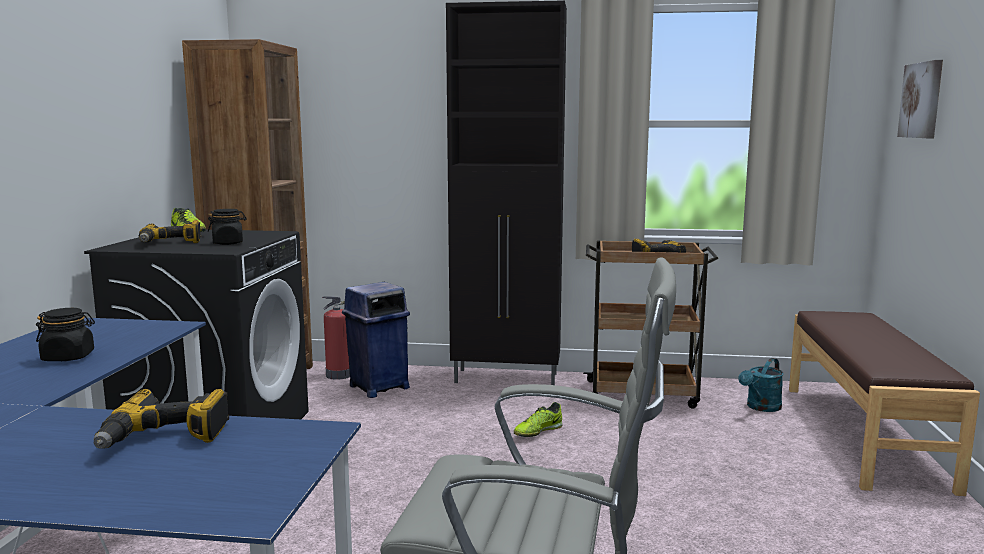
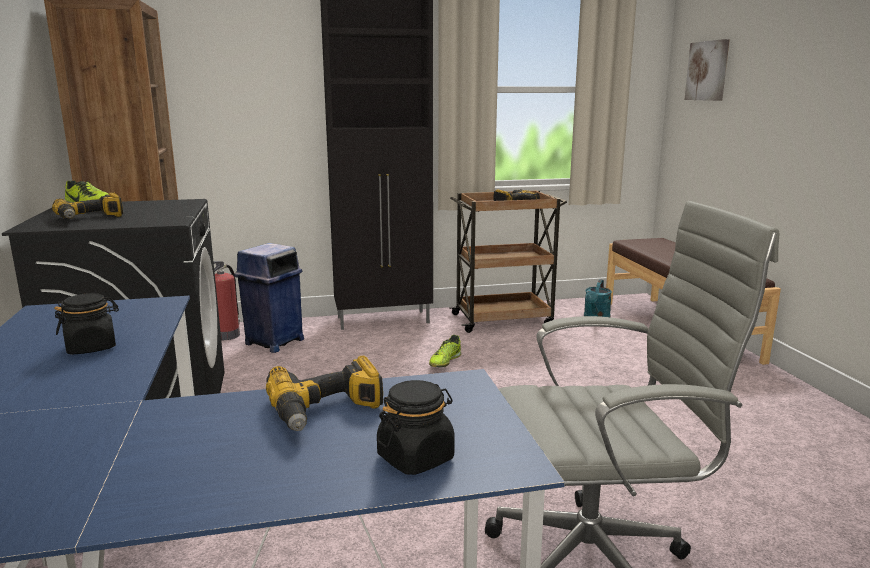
camera: 20 degrees left, 5 degrees up
(228, 243) = (156, 214): black jar -> black jar (416, 457)

